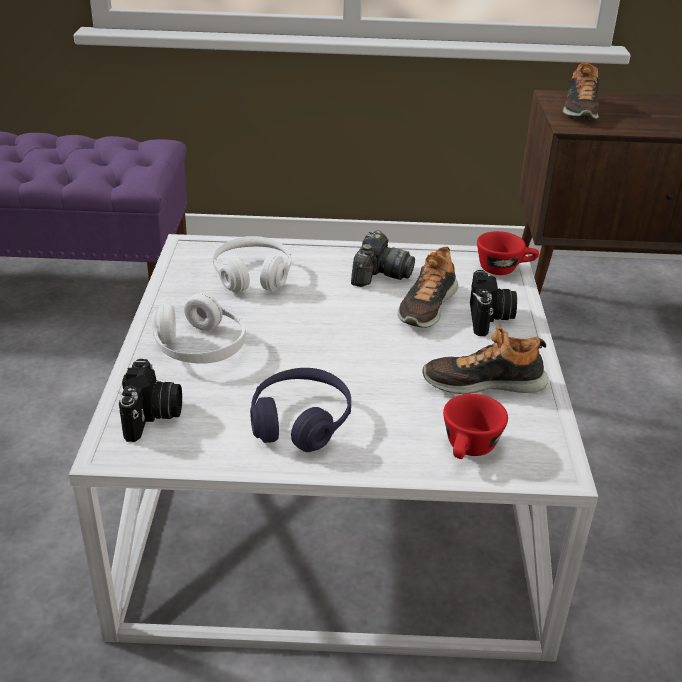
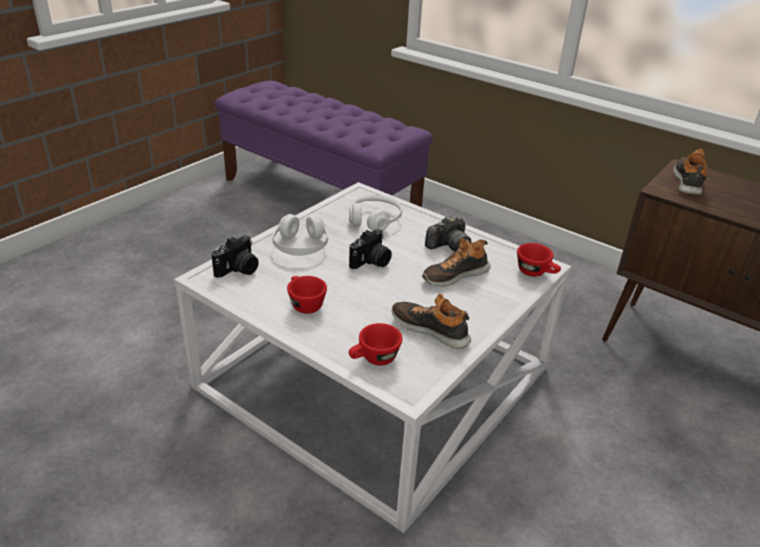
camera: 35 degrees right, 0 degrees up
(300, 422) = (304, 304): purple headphones -> red cup
(490, 319) = (486, 297): camera -> camera (371, 262)
(579, 110) = (688, 182): shoe -> shoe turned 150 degrees clockwise

